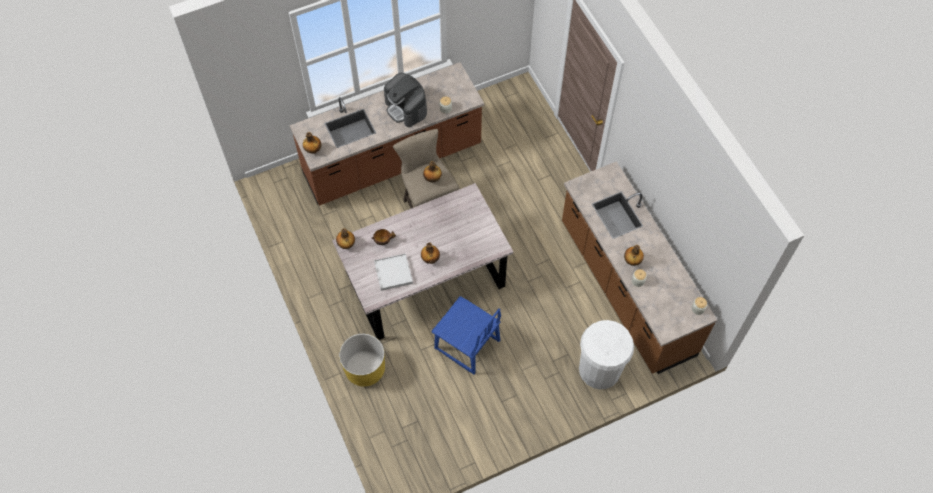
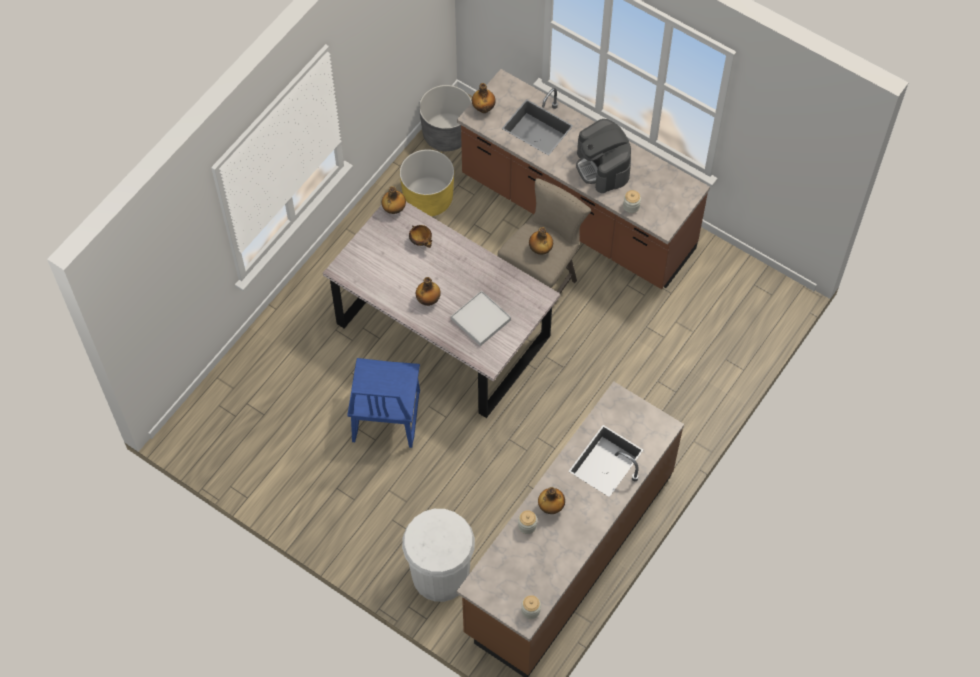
camera: 60 degrees right, 0 degrees up
(279, 202) = (446, 134): none -> grey planter
(365, 369) = (294, 330): yellow planter -> yellow planter (428, 198)
(393, 273) = (387, 273): white tray -> white tray (480, 319)
(406, 108) = (603, 167): coffee machine -> coffee machine turned 45 degrees counterclockwise

